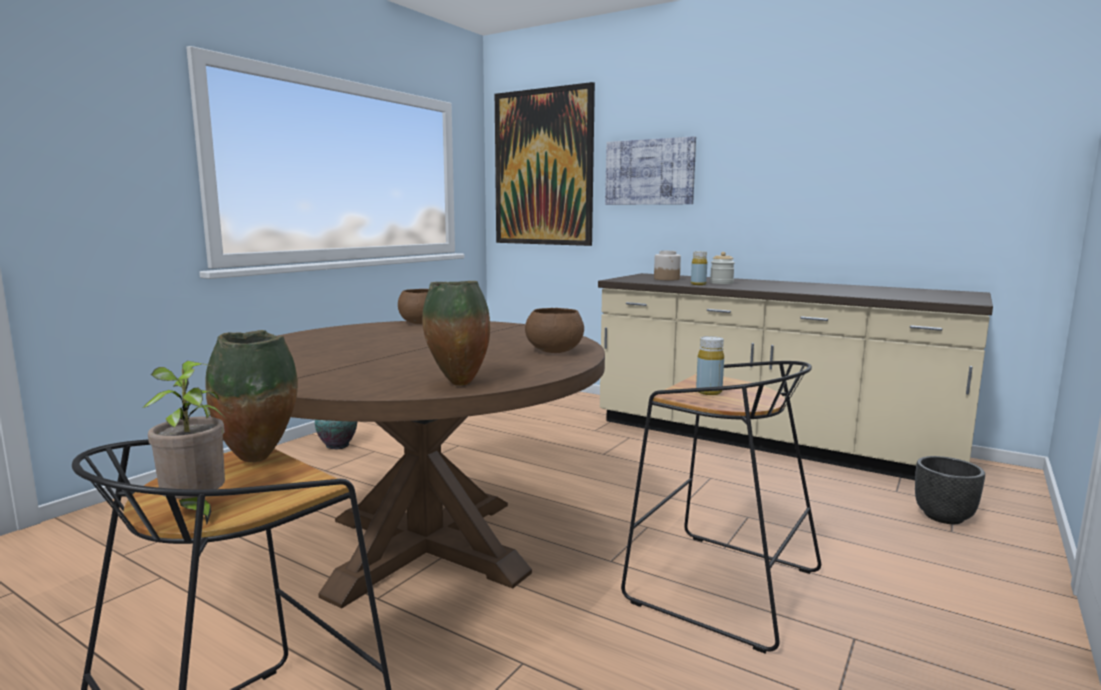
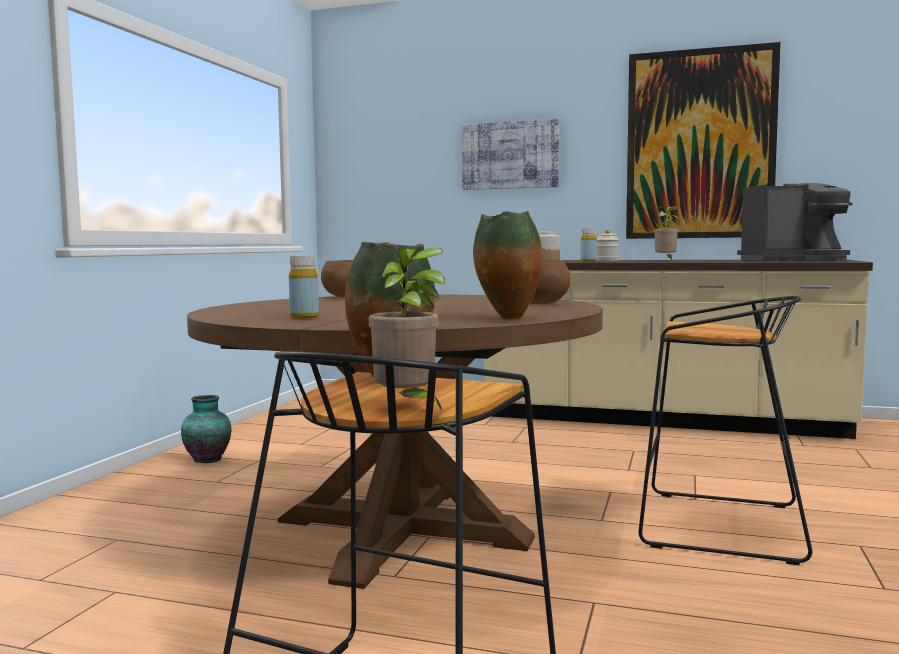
camera: 15 degrees left, 5 degrees down
(543, 168) = (387, 152): picture -> picture (700, 145)
(709, 392) = (704, 329): yellow bottle -> yellow bottle (304, 317)
(782, 285) = (666, 260): none -> potted plant
(915, 294) = (794, 260): none -> coffee machine
(944, 517) = (856, 458): black planter -> none

